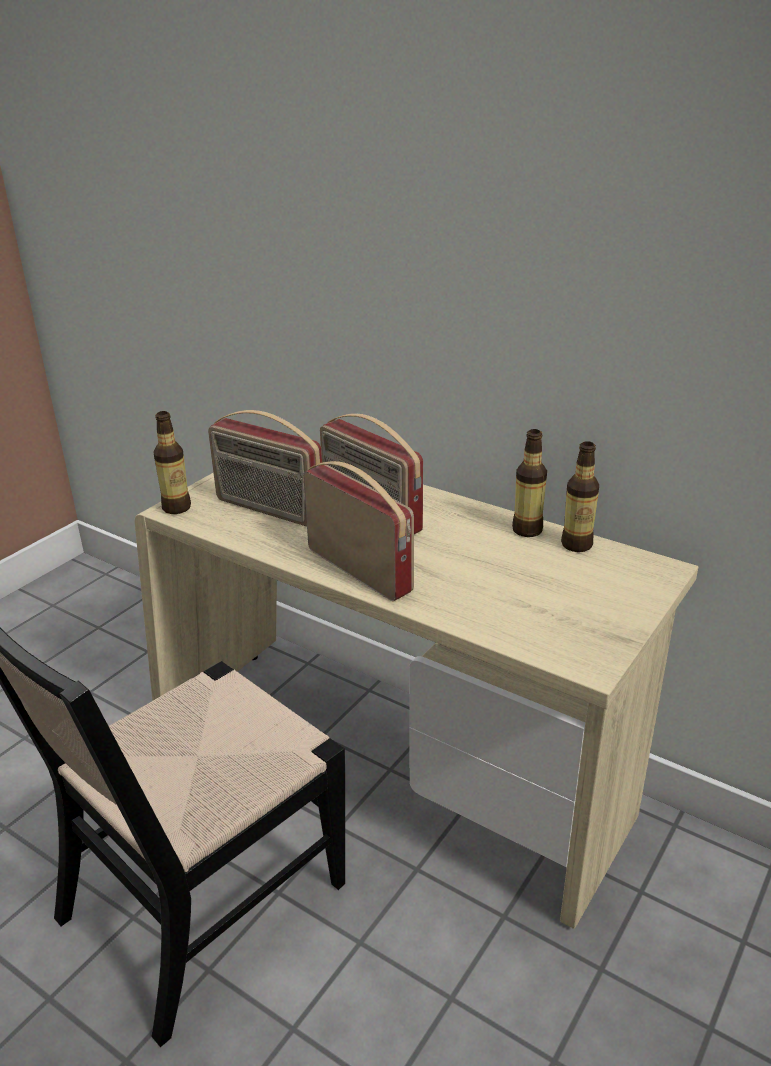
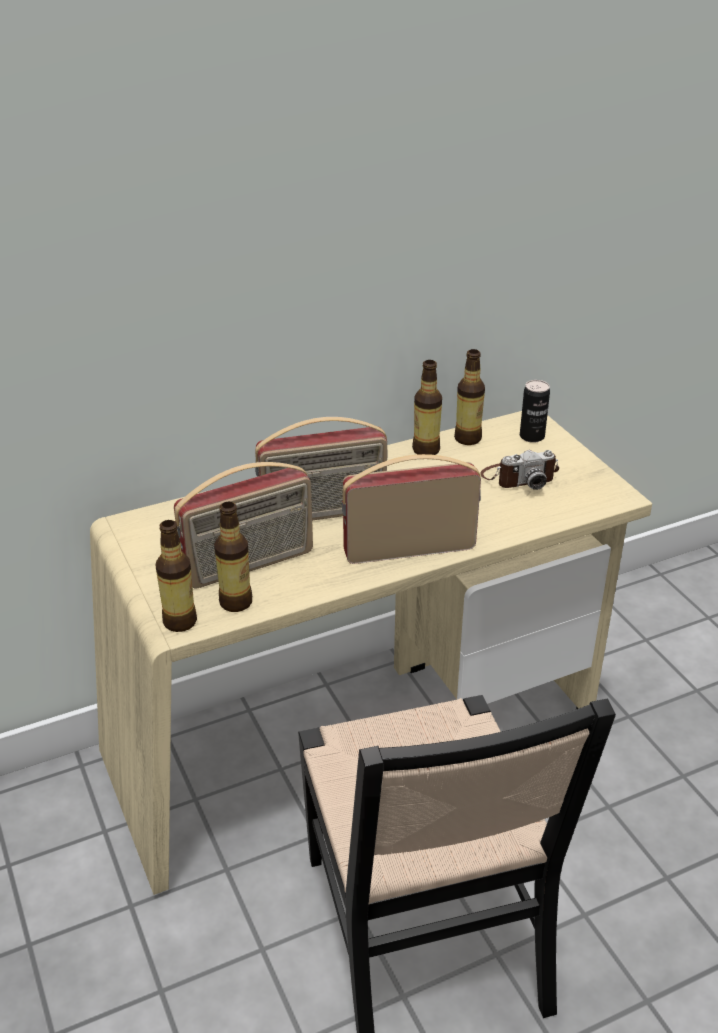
camera: 60 degrees left, 5 degrees up
(217, 520) = (236, 602): none -> bottle
(546, 592) = (519, 477): none -> camera
(632, 578) = (532, 436): none -> can

